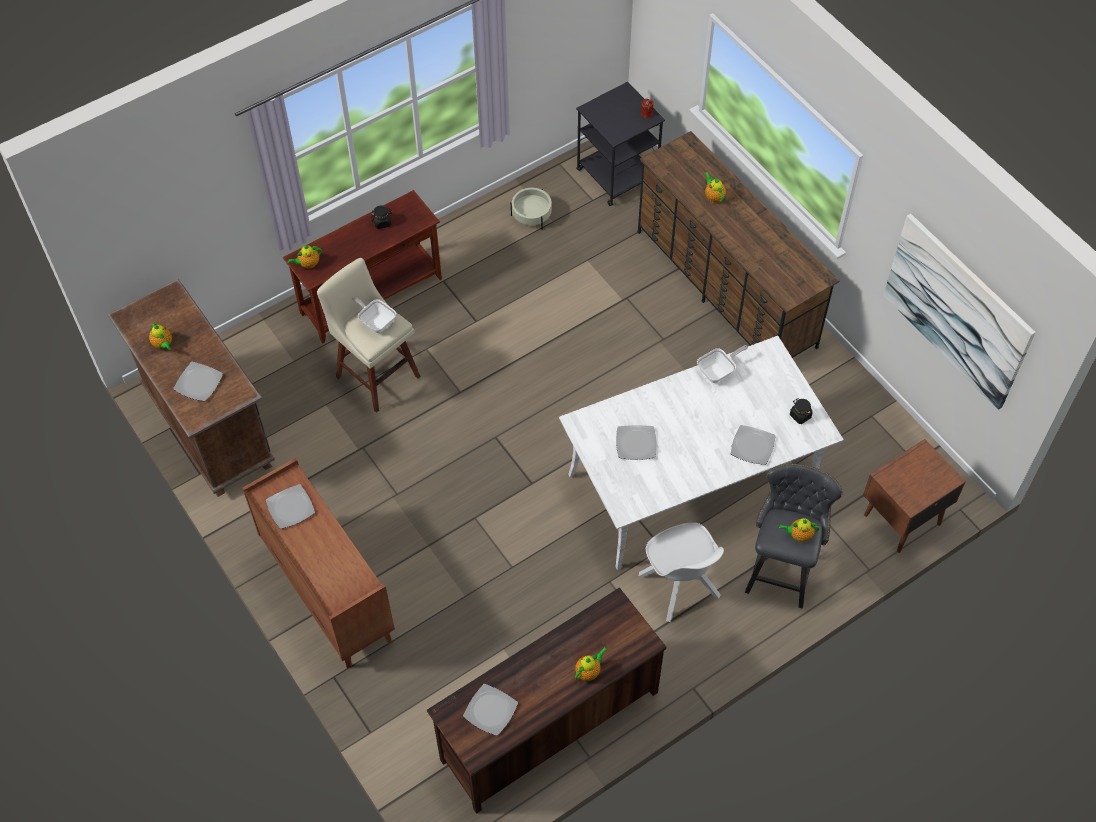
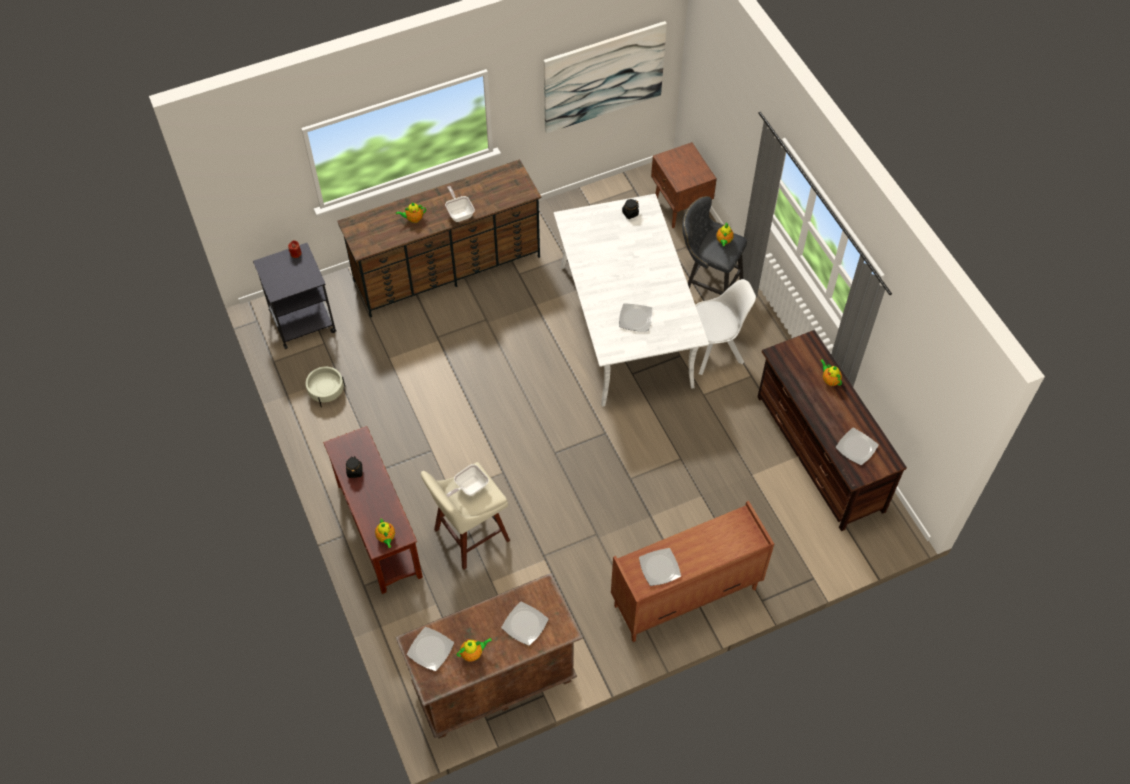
camera: 80 degrees left, 0 degrees up
(718, 371) = (579, 254): frying pan -> frying pan (459, 213)
(752, 446) = (651, 247): plate -> plate (430, 650)

